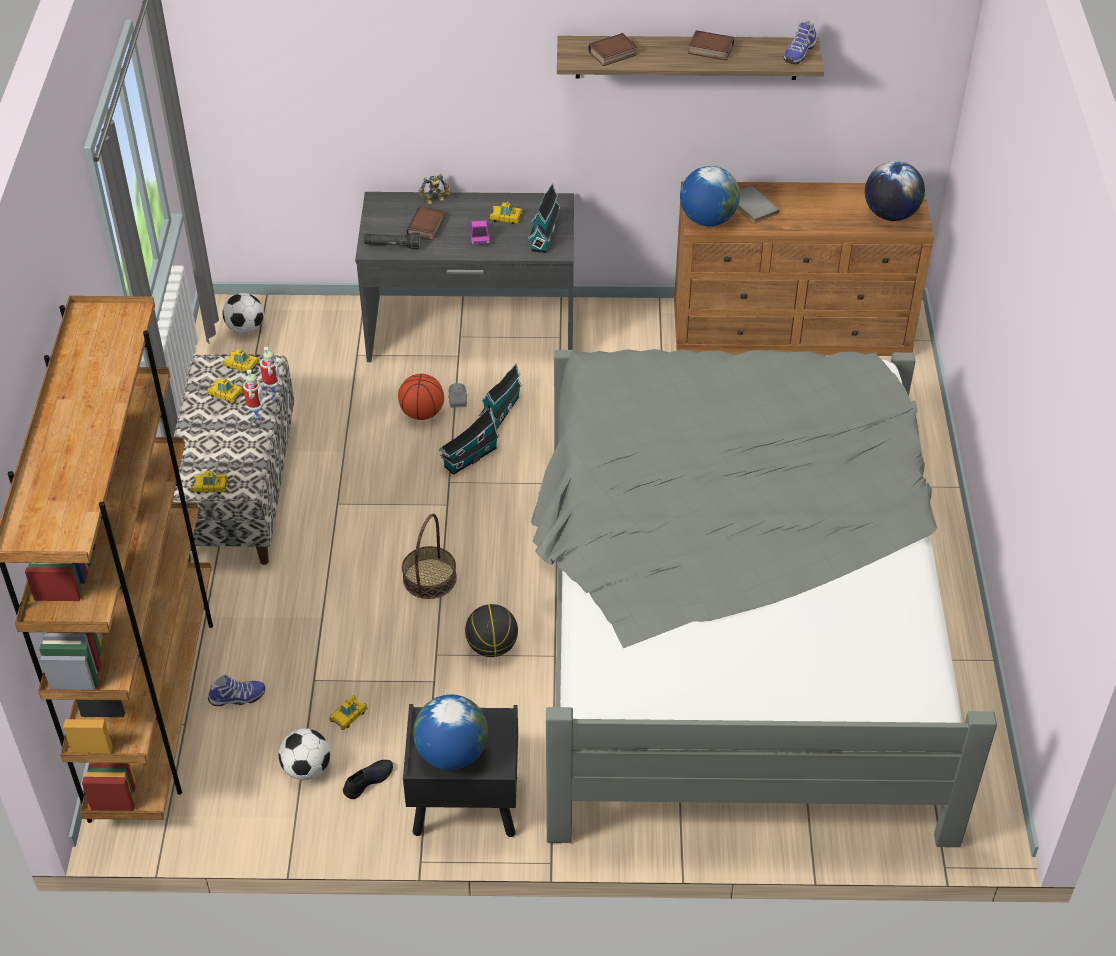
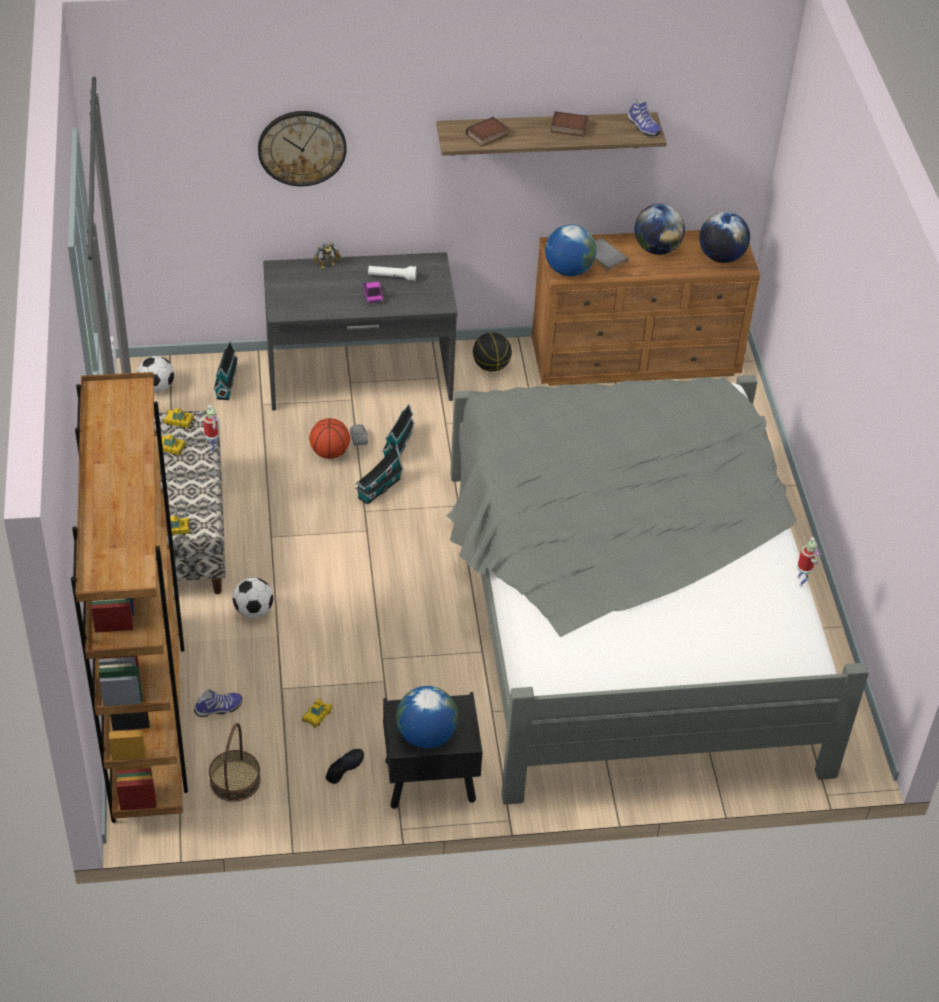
camera: 10 degrees left, 0 degrees up
(257, 420) = (203, 469): toy robot -> toy robot (802, 581)
(307, 768) = (290, 762): football -> football (254, 610)
(392, 246) = (298, 309): black flashlight -> none
(403, 60) = (302, 147): none -> wall clock
(427, 227) = (325, 290): book -> none
(429, 578) = (363, 595): basket -> basket (235, 780)
(492, 646) = (428, 648): basketball -> basketball (491, 366)
(506, 217) = (392, 277): toy car -> white flashlight
(545, 233) = (428, 289): toy house -> toy house (226, 382)
(798, 53) = (642, 127): shoe -> shoe turned 60 degrees counterclockwise
(815, 201) = (656, 249): none -> globe

